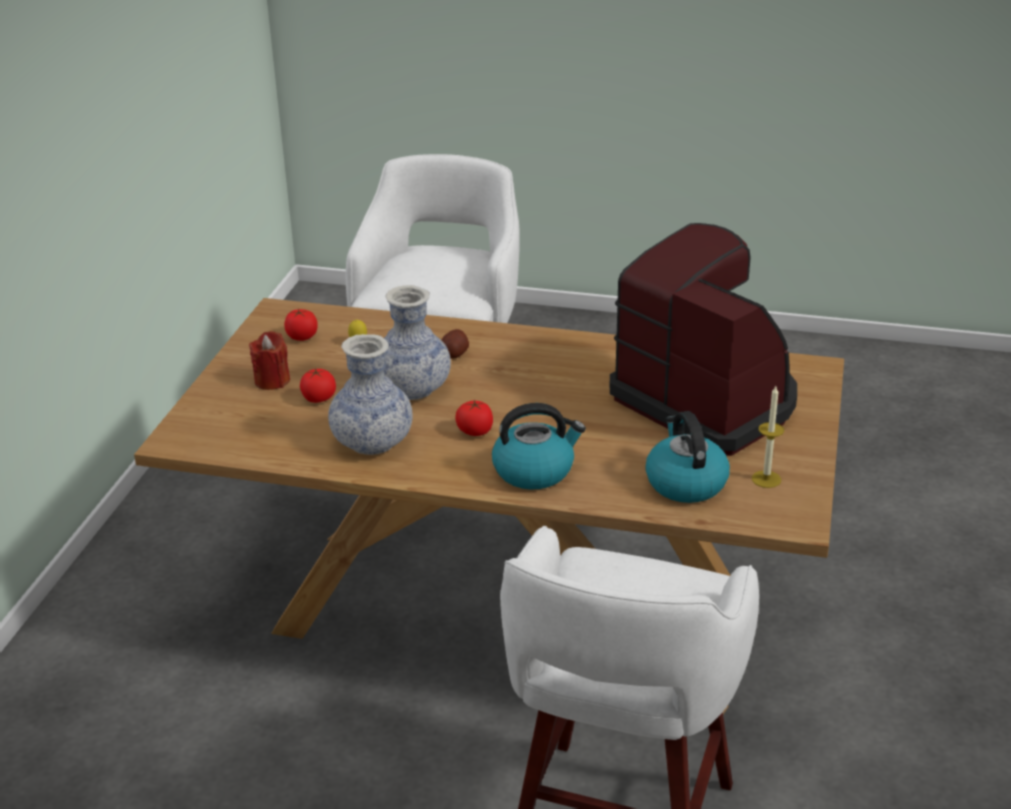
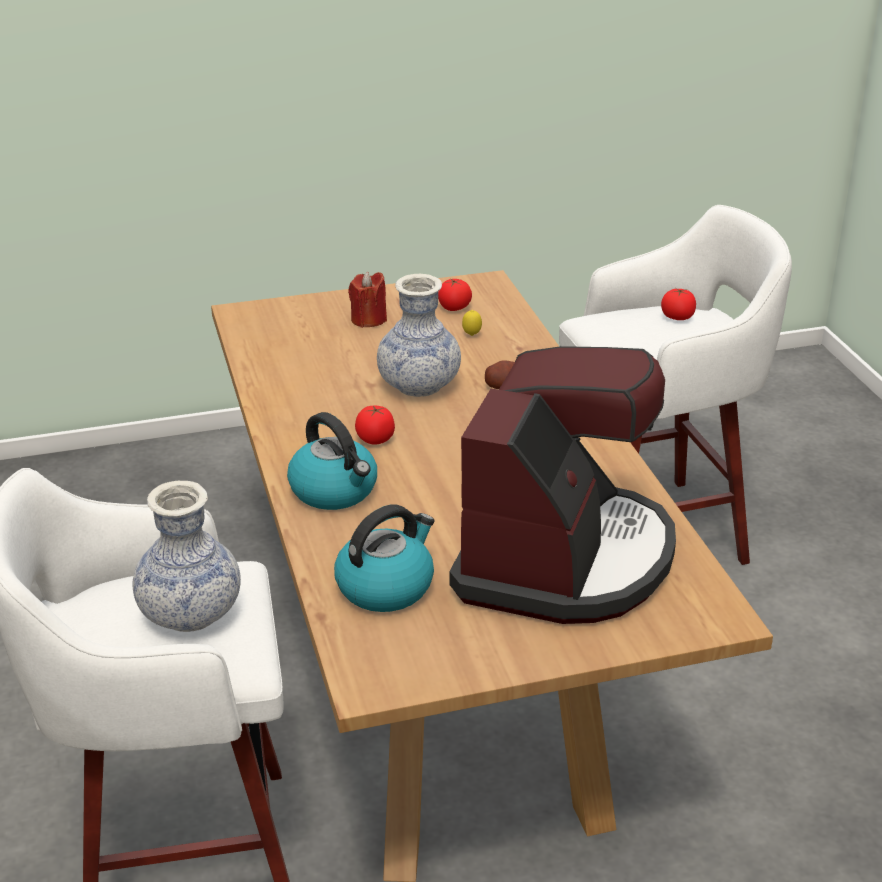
camera: 60 degrees right, 0 degrees up
(319, 398) = (360, 349): tomato -> tomato (677, 317)
(372, 442) = (312, 395): vase -> vase (190, 614)
(766, 479) = (437, 640): candle -> none

